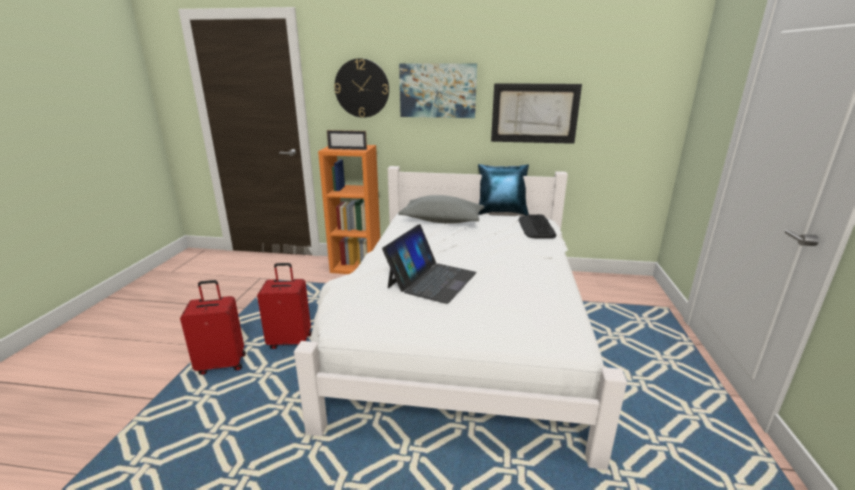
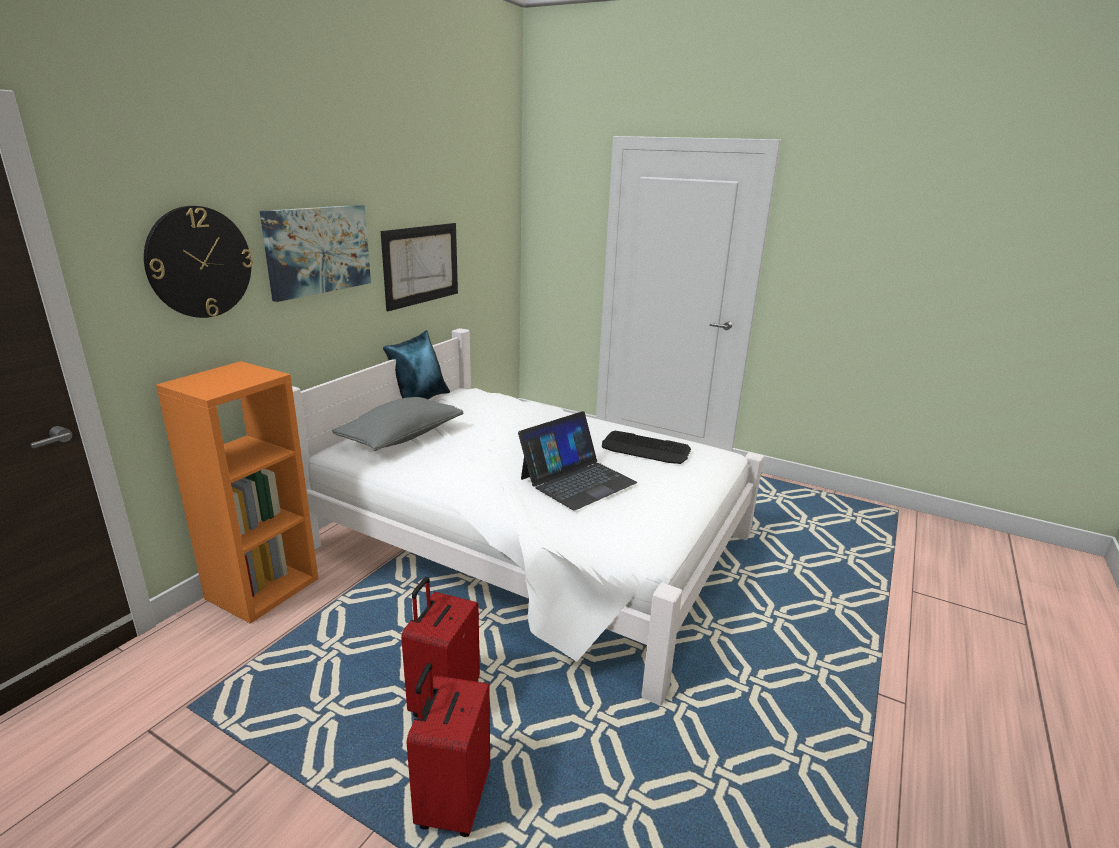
camera: 70 degrees left, 0 degrees up
(347, 149) = (239, 380): picture frame -> none
(431, 280) = (577, 480): laptop -> laptop turned 90 degrees clockwise
(536, 227) = (489, 398): keyboard -> keyboard (645, 449)

